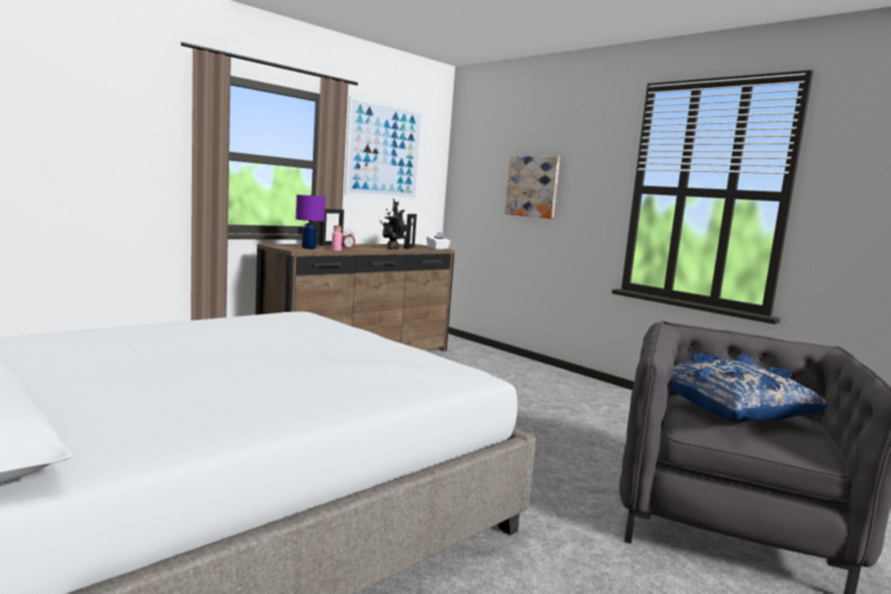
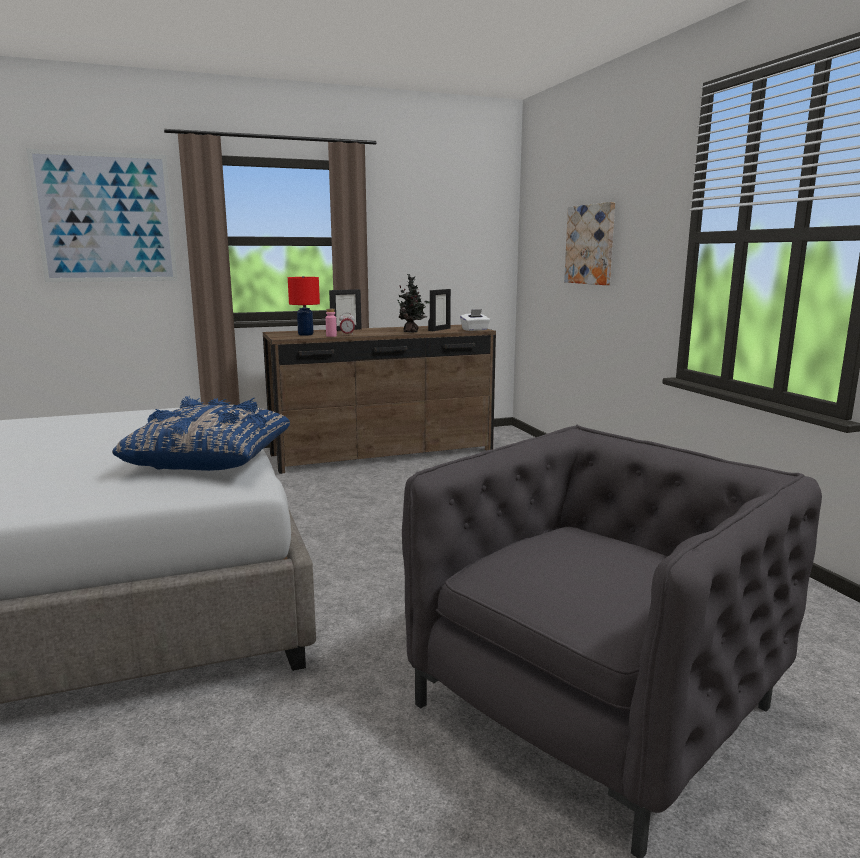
camera: 25 degrees right, 5 degrees up
(308, 248) = (305, 335): purple table lamp -> red table lamp
(384, 151) = (425, 217): picture -> picture (106, 218)
(732, 412) = (576, 558): blue pillow -> blue pillow (210, 463)

